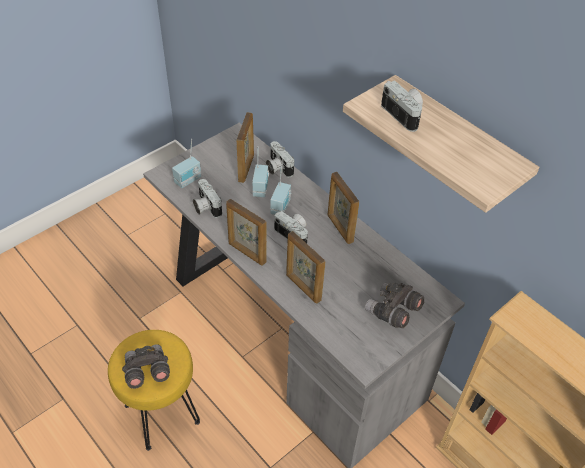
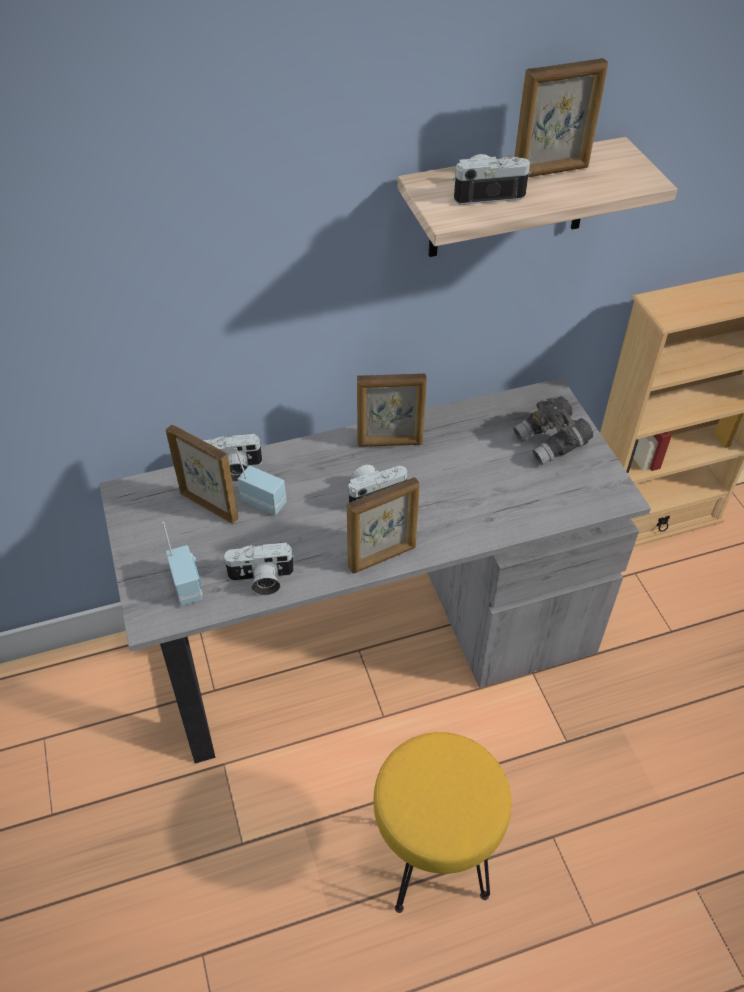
camera: 65 degrees left, 0 degrees up
(147, 372) = (461, 799): grey binoculars -> none
(281, 207) = (315, 490): radio -> none
(303, 288) = (475, 515): picture frame -> picture frame (551, 171)

